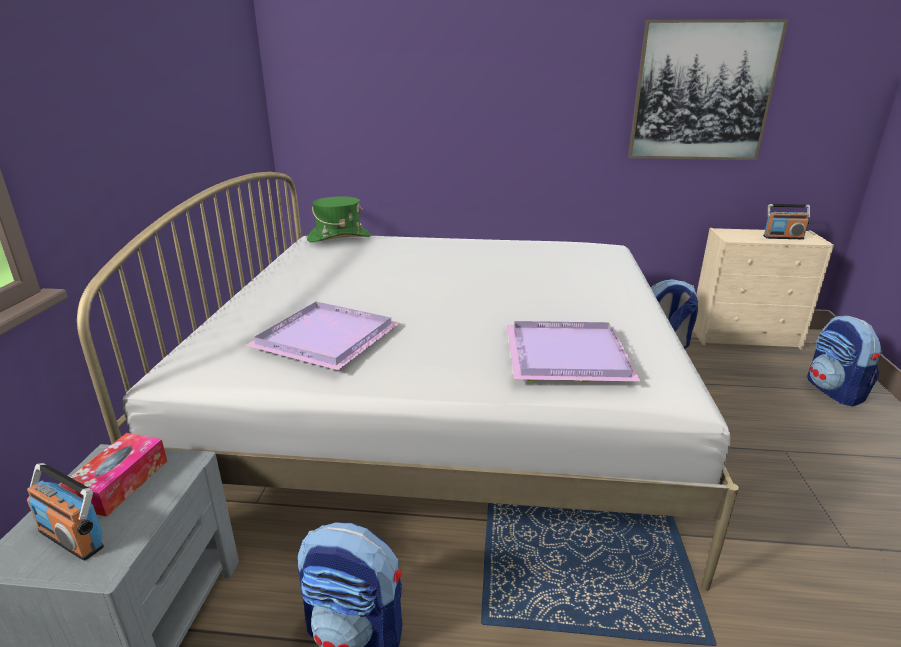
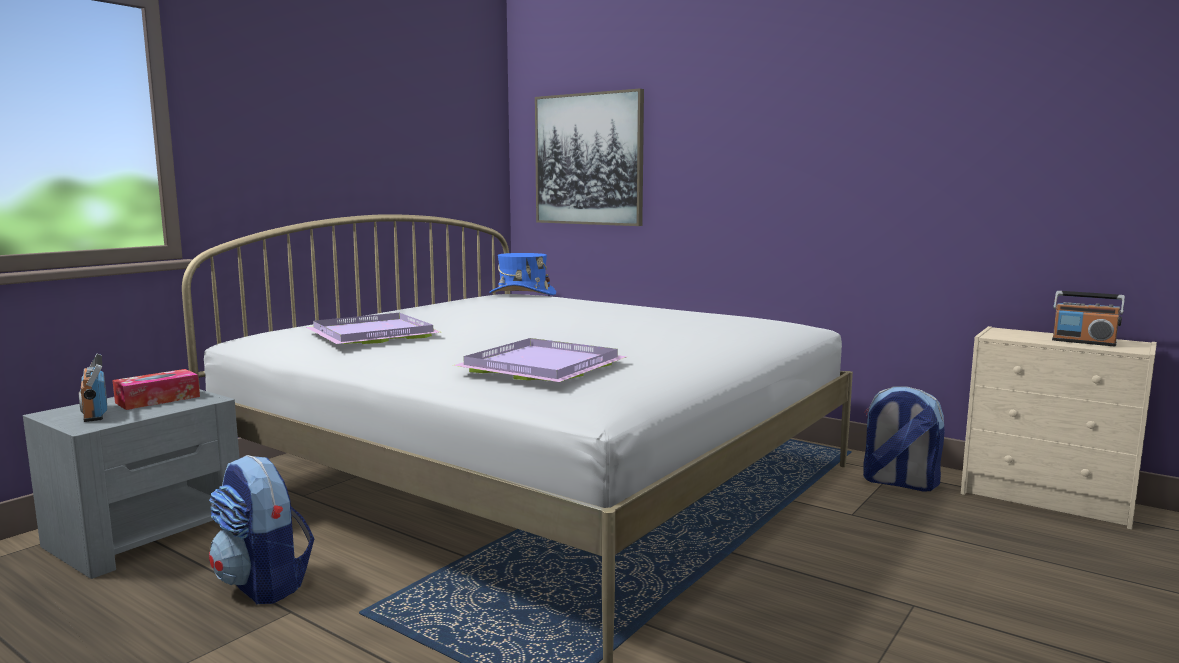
camera: 30 degrees right, 15 degrees down
(339, 238) = (522, 294): green hat -> blue hat
(702, 92) = (959, 142): picture -> picture (589, 159)
(834, 391) = (1110, 578): backpack -> none

